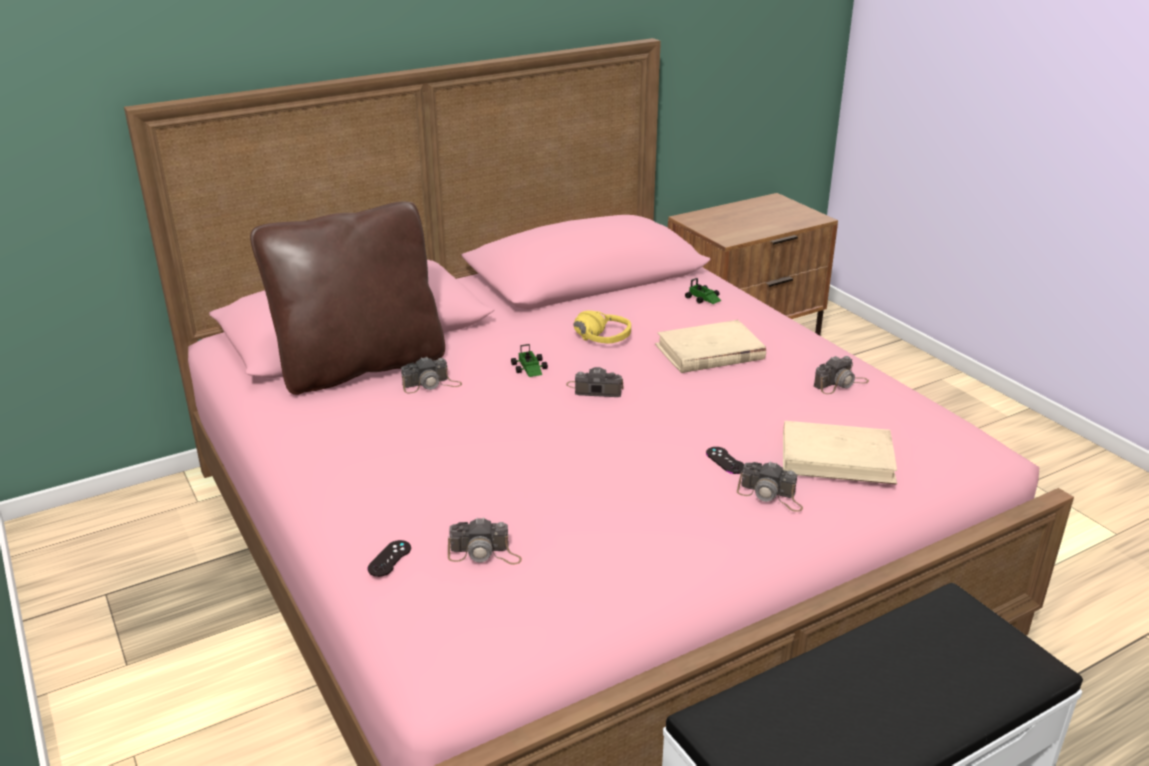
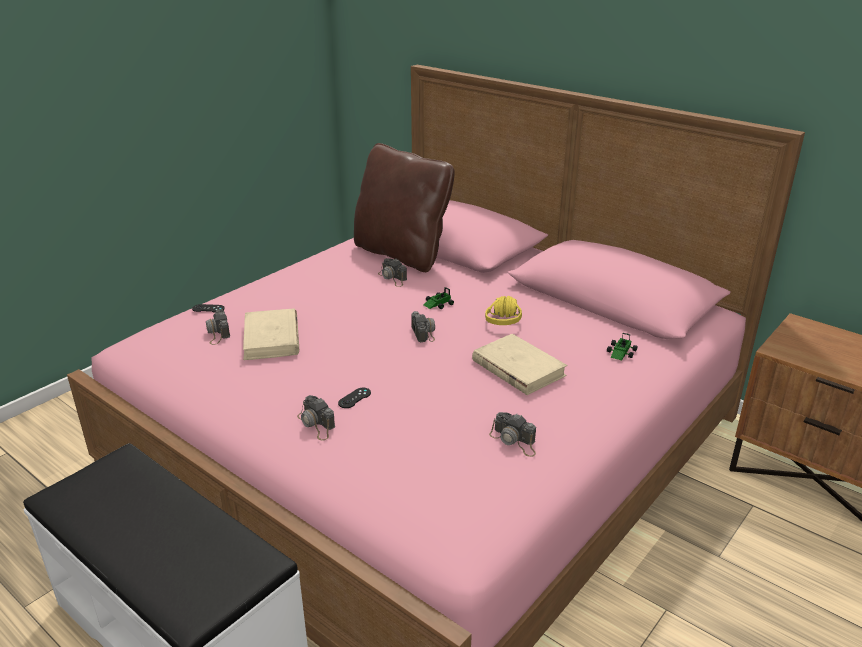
camera: 70 degrees right, 0 degrees up
(770, 496) = (316, 424): camera -> camera turned 45 degrees counterclockwise
(837, 458) = (383, 450): beige book -> beige book (271, 338)

